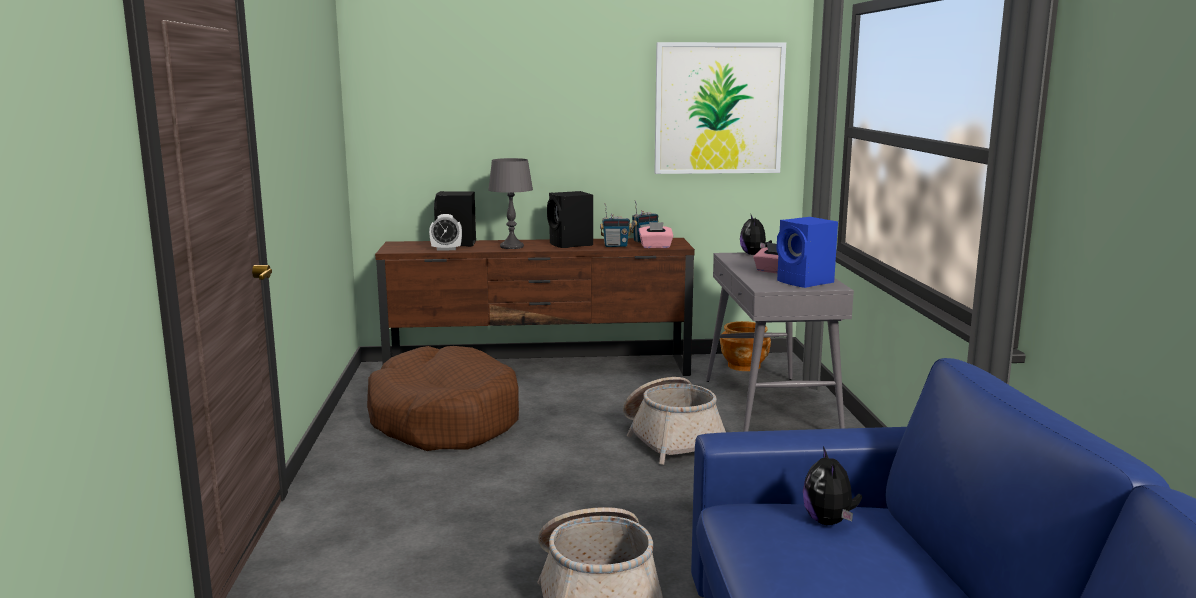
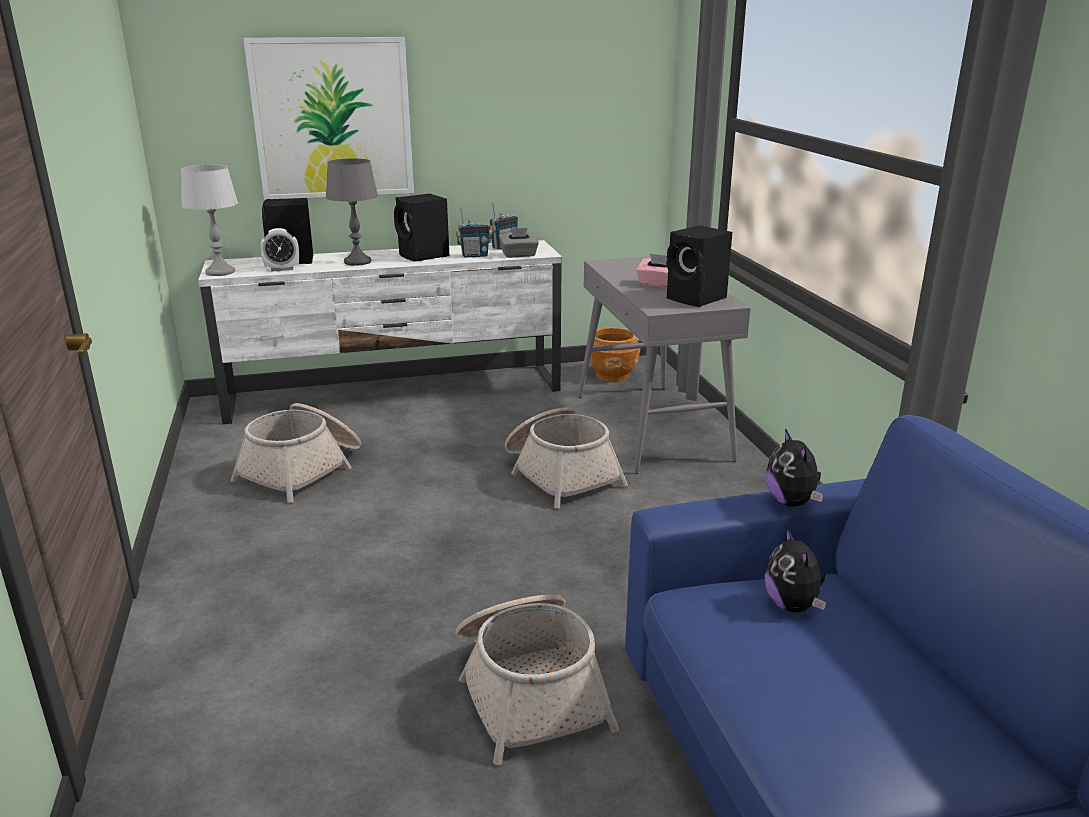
camera: 10 degrees left, 10 degrees up
(395, 249) = (220, 272): none -> grey table lamp
(444, 420) = (303, 469): brown dog bed -> basket
(540, 369) = (396, 393): brown tv stand -> white tv stand
(655, 247) = (519, 255): pink tissue box -> grey tissue box
(718, 108) = (578, 93): picture -> picture (333, 118)
(754, 254) = (628, 261): plush toy -> plush toy (792, 502)
(806, 282) = (697, 299): blue speaker -> black speaker

